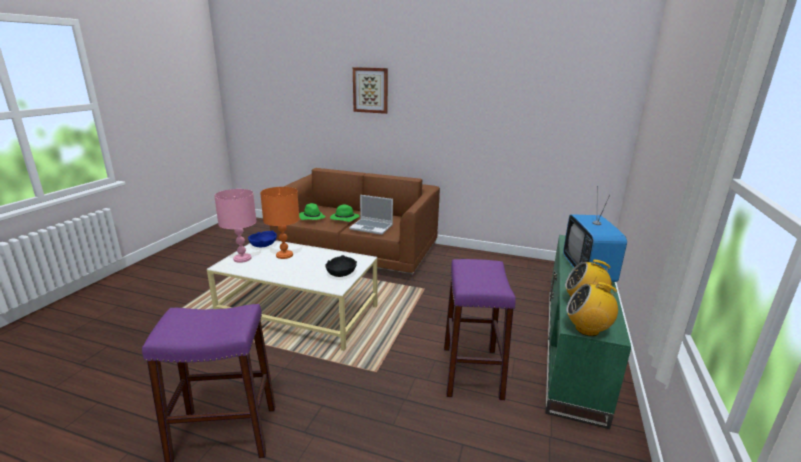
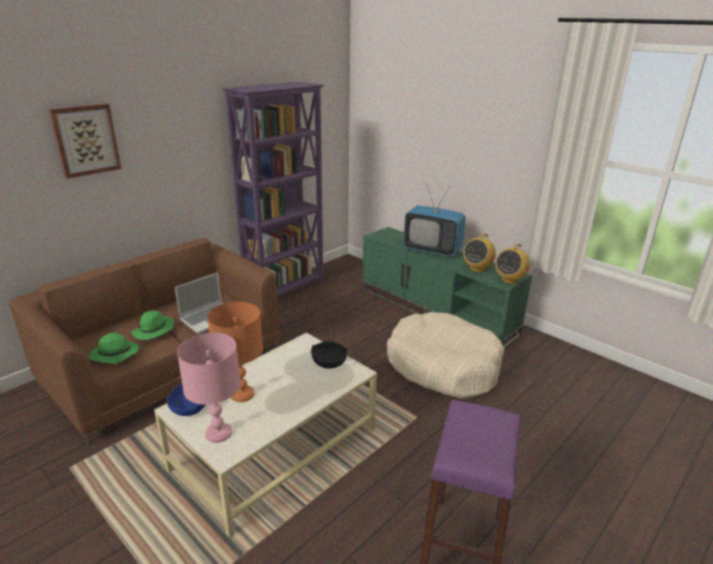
camera: 65 degrees left, 5 degrees up
(472, 372) = (442, 366): purple stool -> beige dog bed
(497, 260) = (285, 290): none -> purple bookcase

